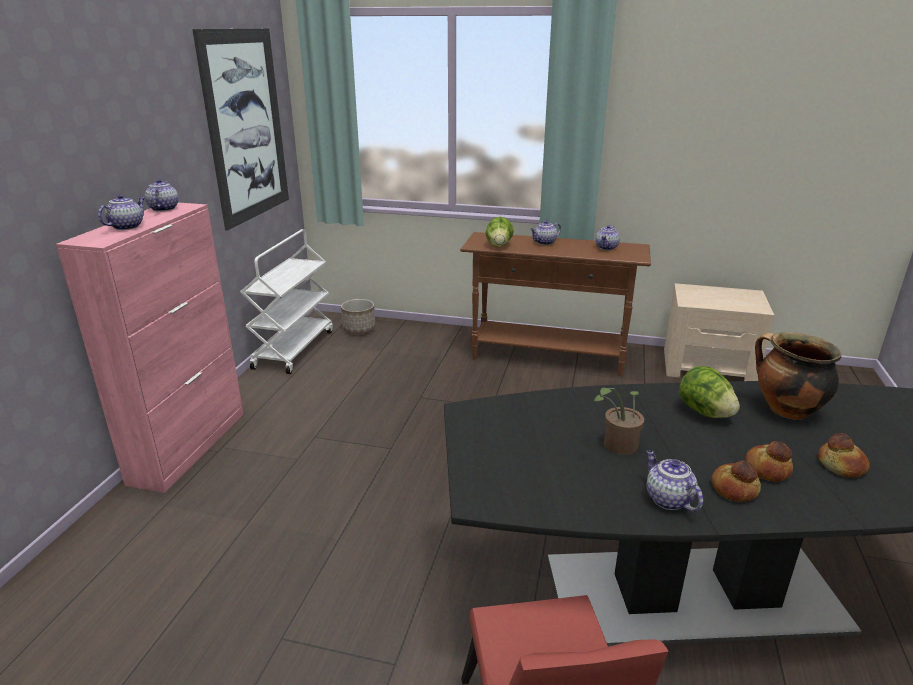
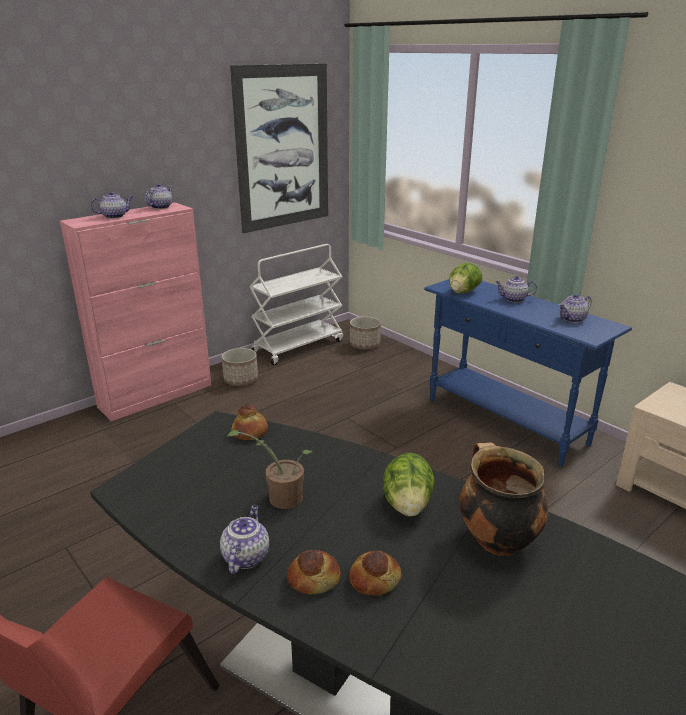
camera: 35 degrees right, 0 degrees up
(271, 398) = (241, 380): none -> planter
(548, 357) = (506, 422): brown console table -> blue console table
(841, 465) = (457, 615): bread -> bread (250, 432)

